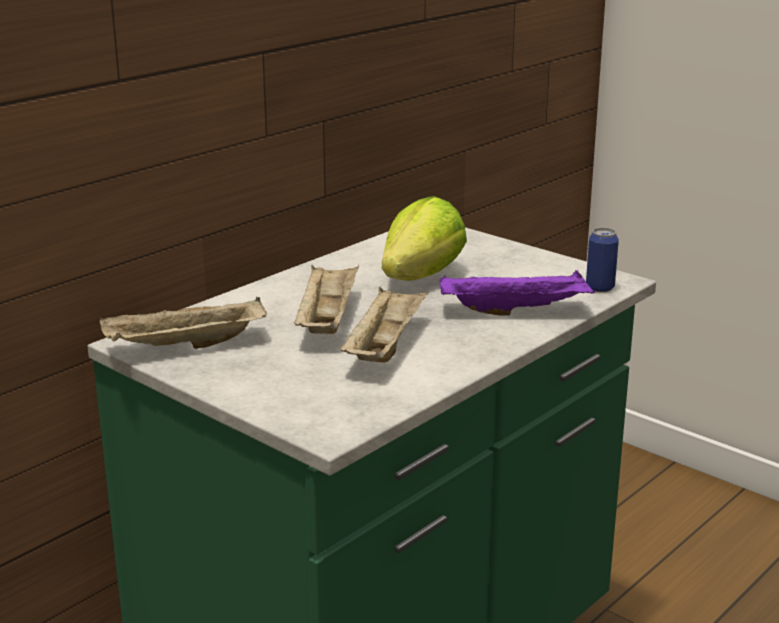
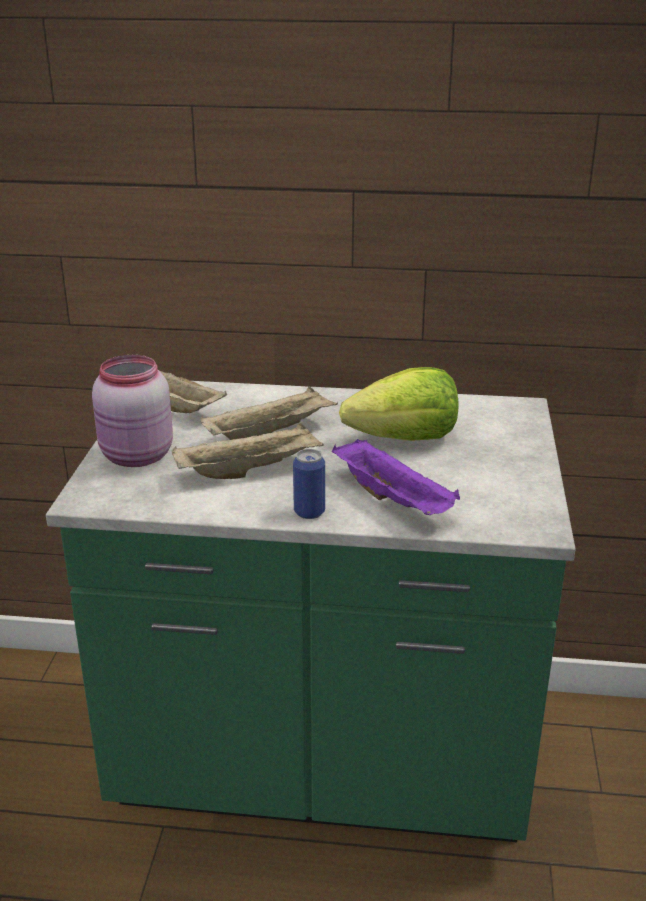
camera: 55 degrees right, 5 degrees up
(278, 388) = (136, 457): none -> pink jar
(600, 288) = (507, 523): can -> can (309, 512)

